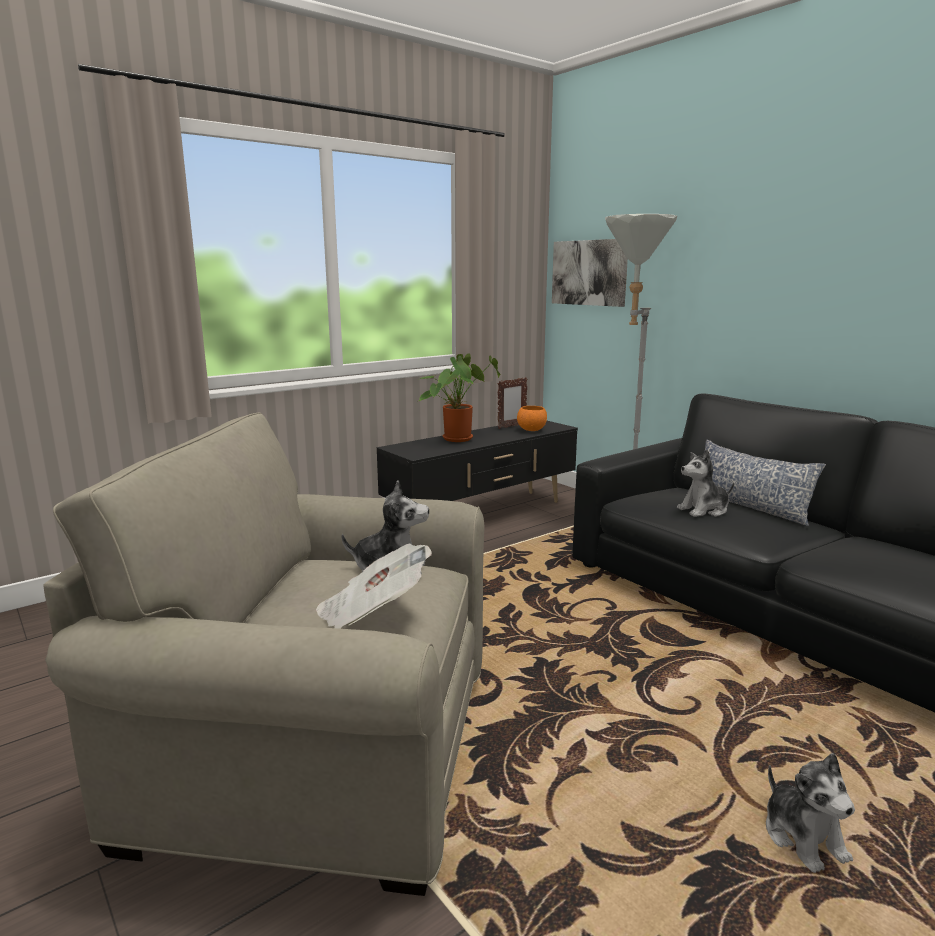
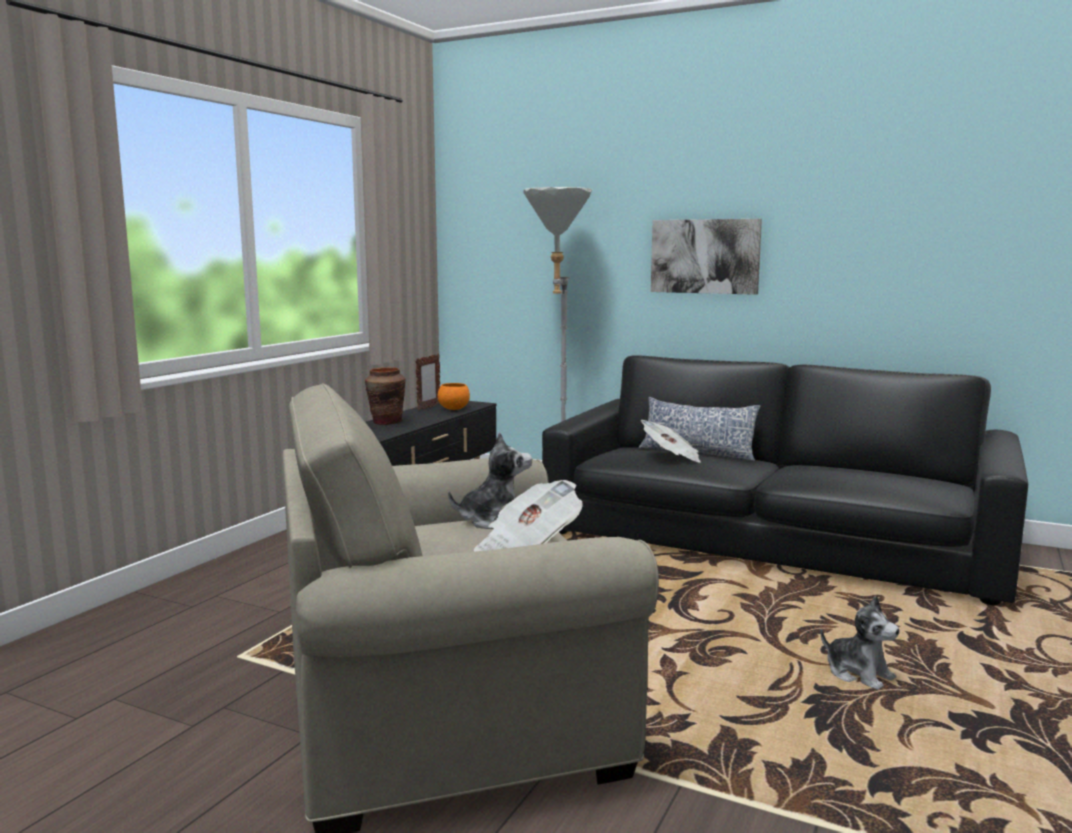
camera: 25 degrees left, 5 degrees down
(458, 438) = (386, 422): potted plant -> brown vase
(589, 272) = (490, 243): picture -> picture (705, 256)
(704, 510) = (671, 458): plush toy -> newspaper

